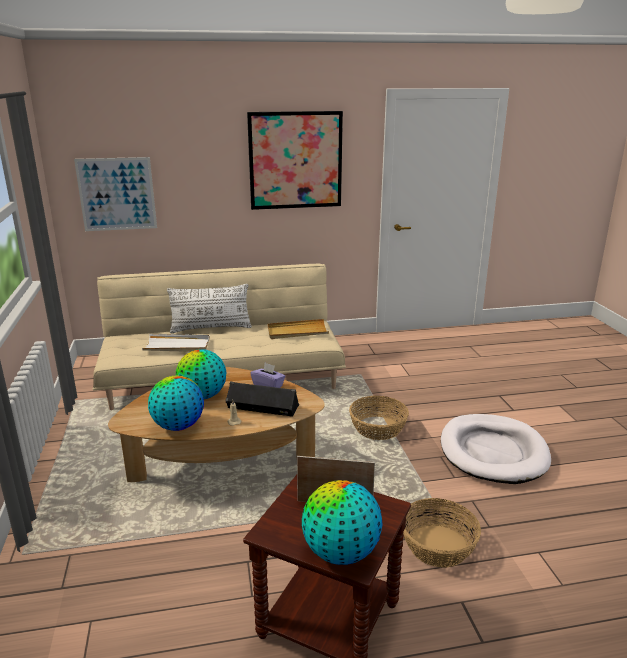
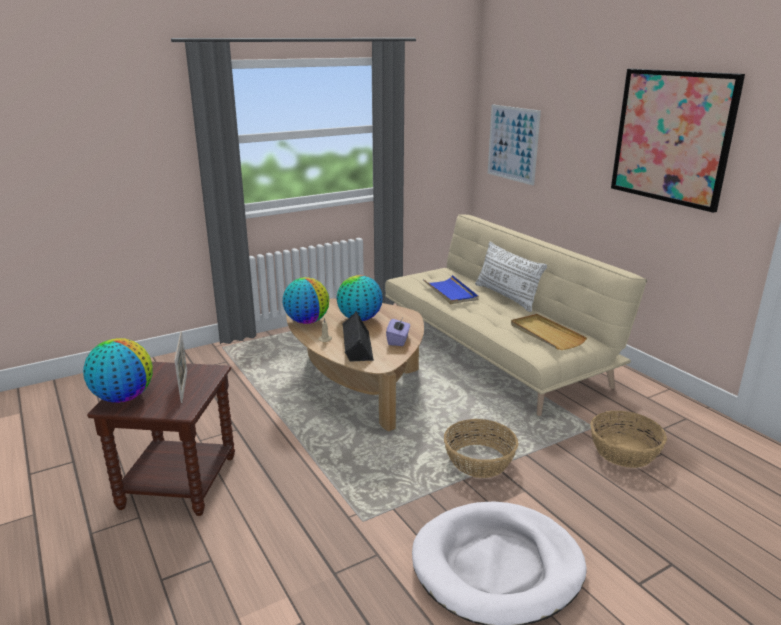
camera: 70 degrees right, 0 degrees up
(177, 346) = (450, 292): white tray -> blue tray
(437, 546) = (287, 534): basket -> basket (623, 451)

